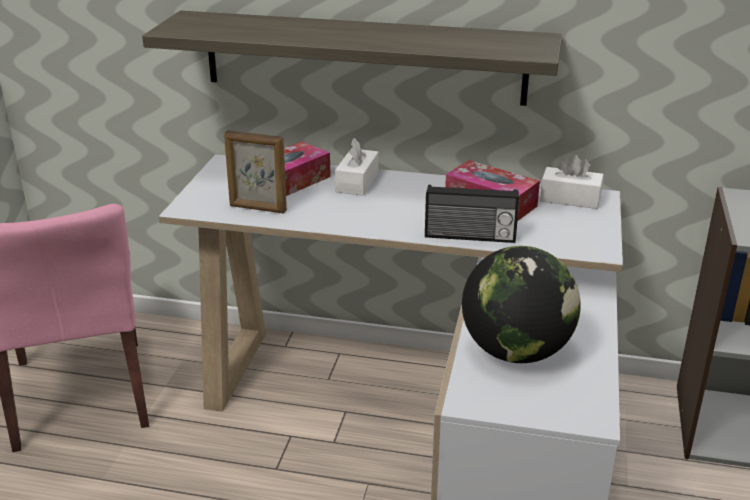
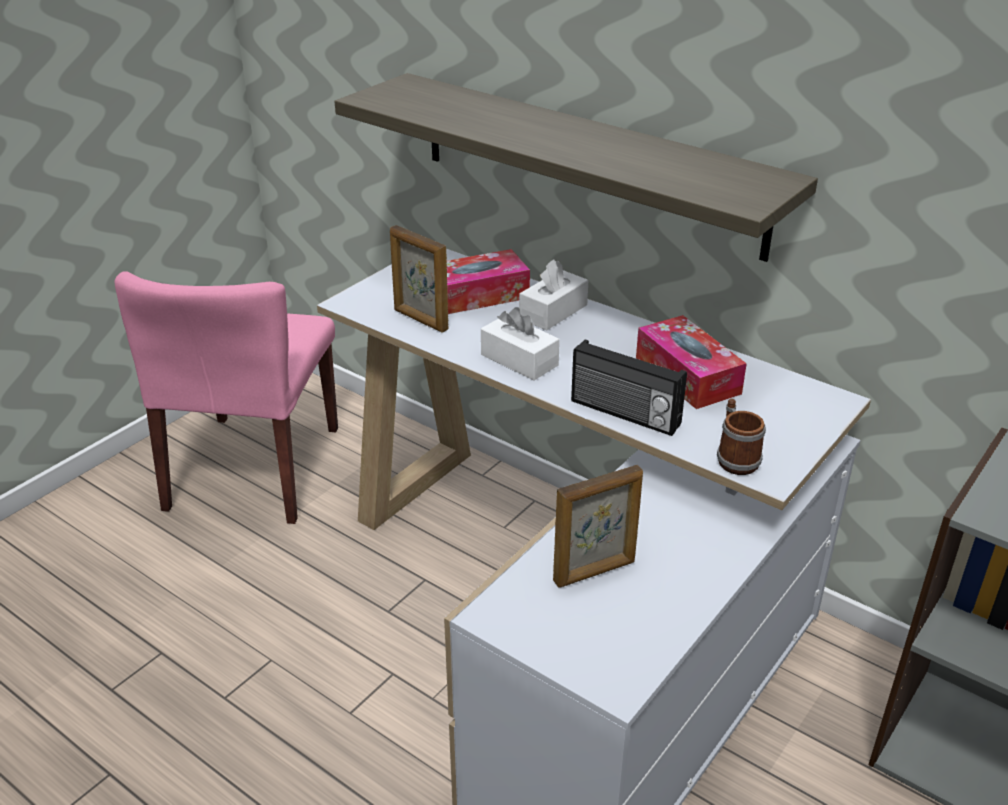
camera: 25 degrees right, 5 degrees up
(516, 352) = (595, 572): globe -> picture frame
(568, 246) = (735, 458): none -> mug
(570, 198) = (793, 394): white tissue box -> white tissue box (519, 360)

